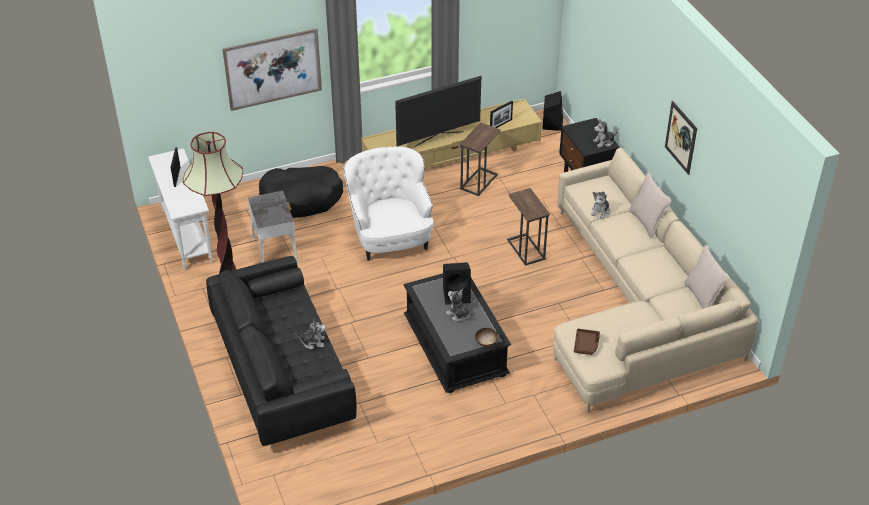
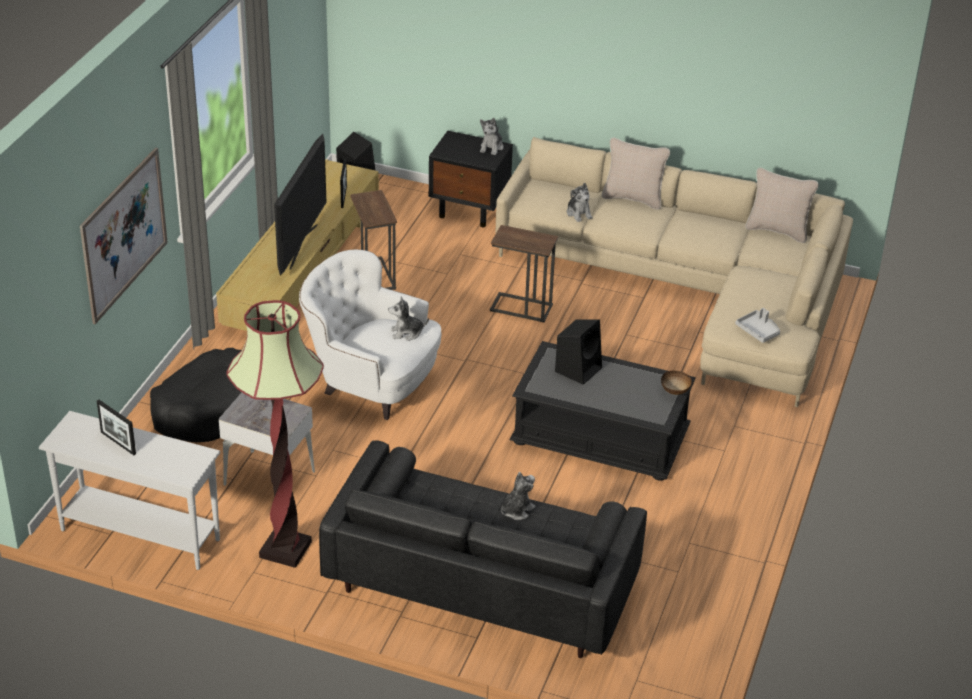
camera: 50 degrees left, 5 degrees down
(458, 314) = (609, 385): plush toy -> plush toy (407, 333)
(586, 345) = (758, 331): brown tray -> grey tray
(681, 137) = (646, 71): picture -> none

